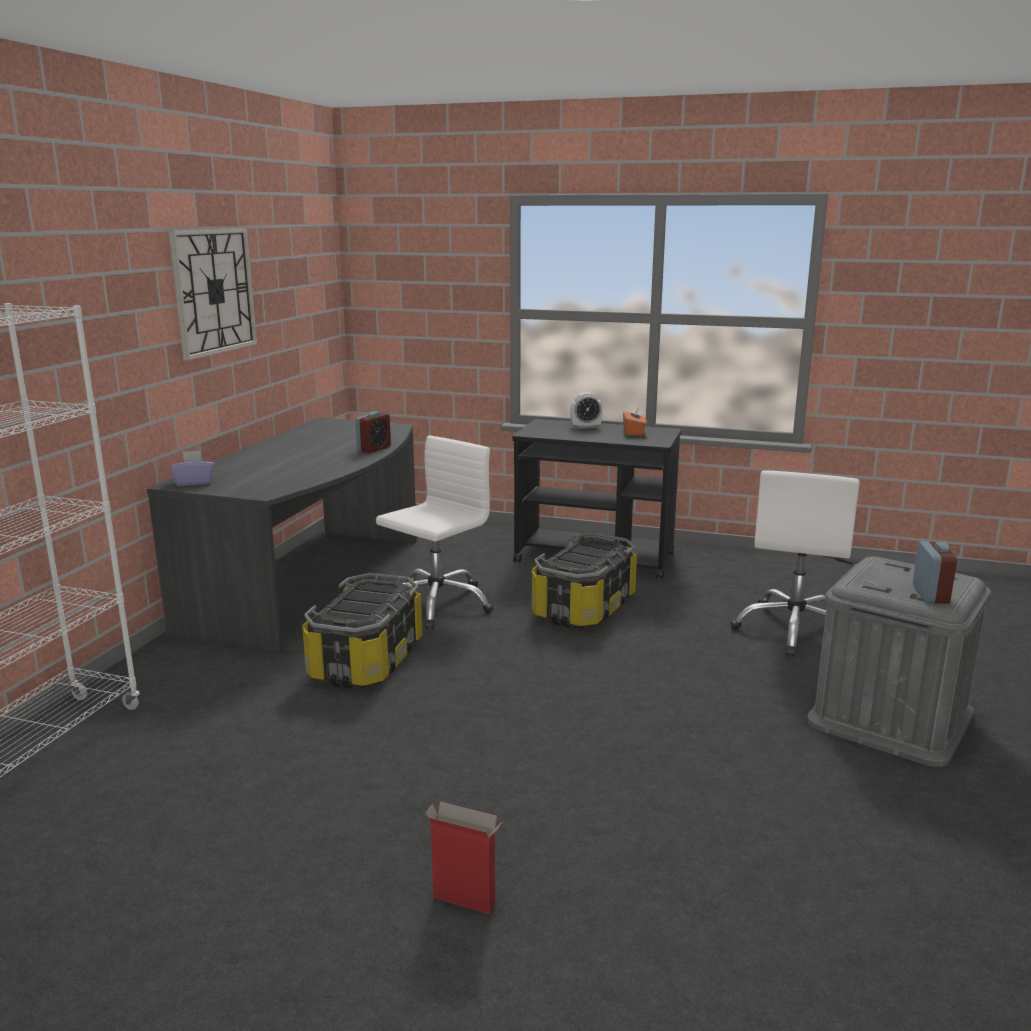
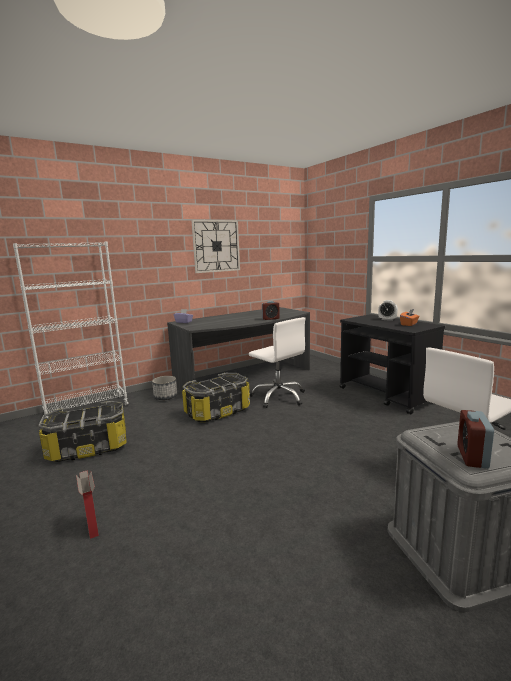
camera: 40 degrees right, 5 degrees down
(202, 666) = (166, 397): none -> planter
(436, 604) = (279, 397): white office chair -> white office chair turned 60 degrees clockwise
(583, 607) = (344, 416): storage box -> storage box (88, 448)
(930, 594) = (472, 457): alarm clock -> alarm clock turned 150 degrees clockwise

